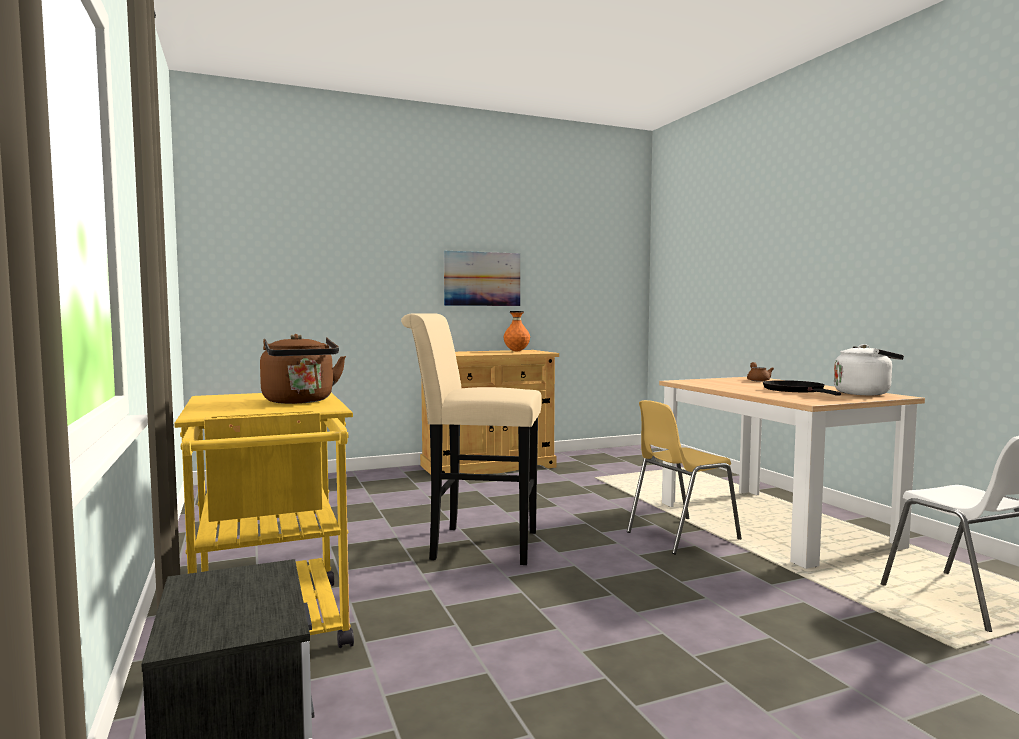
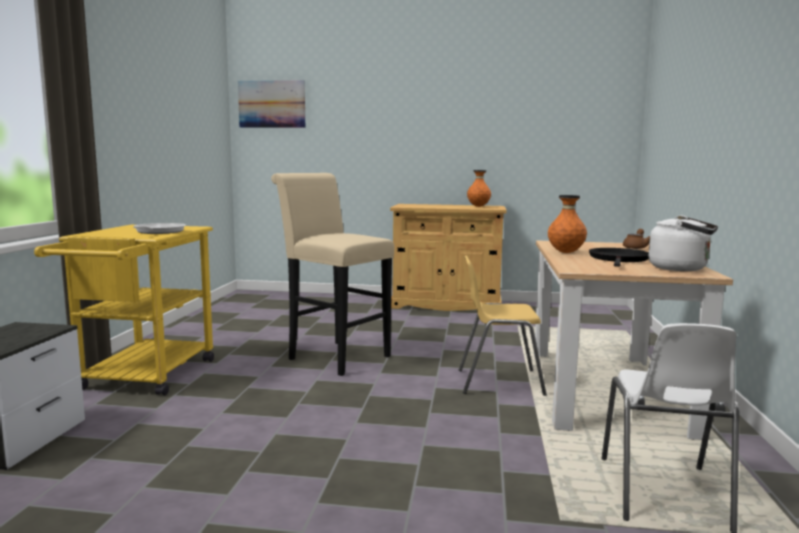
camera: 30 degrees right, 5 degrees up
(300, 401) = (157, 232): brown kettle -> frying pan
(482, 279) = (458, 141): picture -> picture (272, 104)
(735, 389) = (565, 252): none -> orange vase

